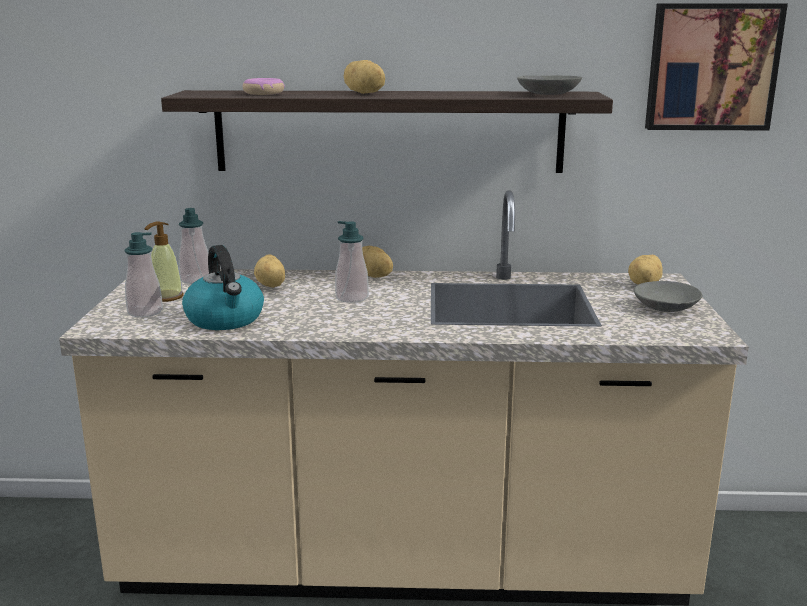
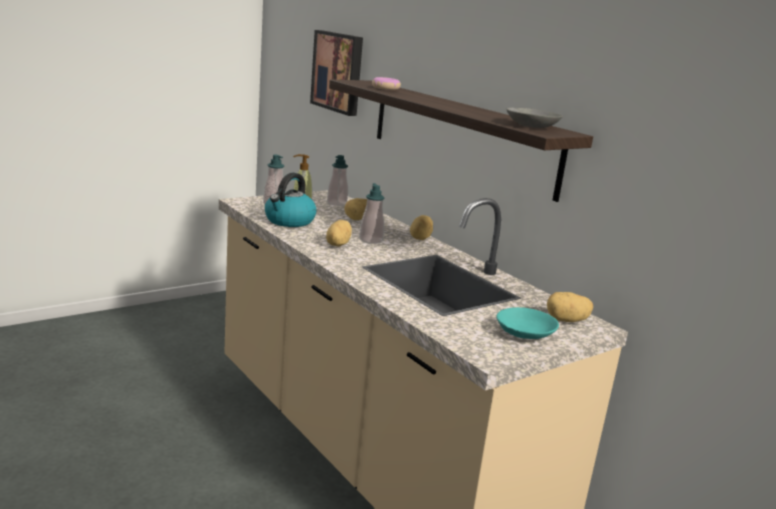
camera: 50 degrees right, 0 degrees up
(364, 93) = (432, 100): potato -> potato (336, 244)
(665, 307) = (523, 333): grey bowl -> turquoise bowl
(711, 67) = (691, 134): picture -> picture (339, 72)

